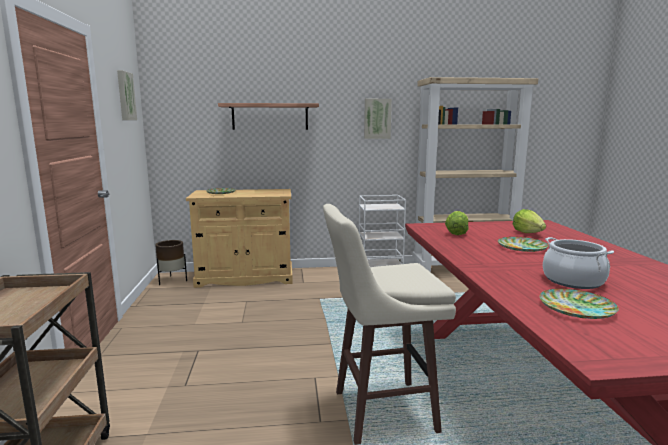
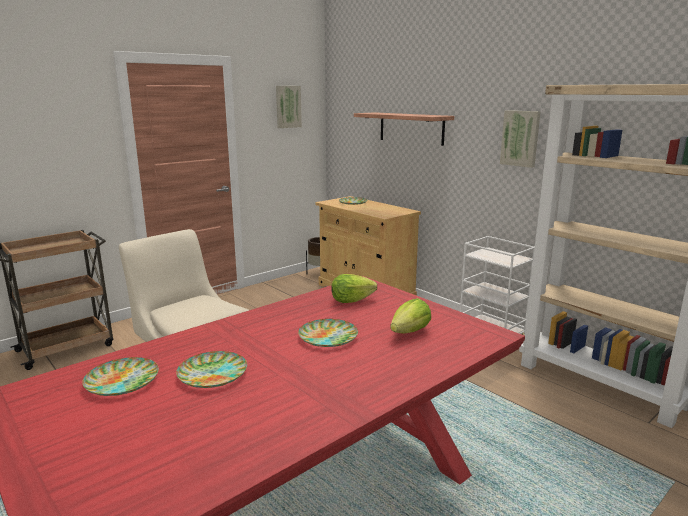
camera: 55 degrees right, 5 degrees up
(573, 281) = (212, 373): cooking pot -> plate

